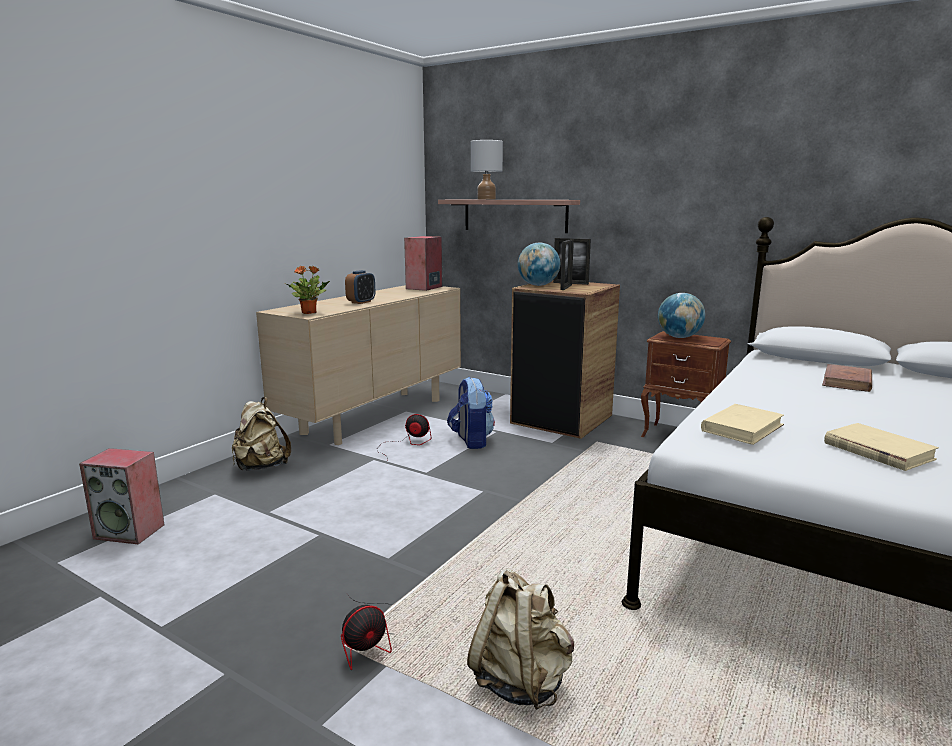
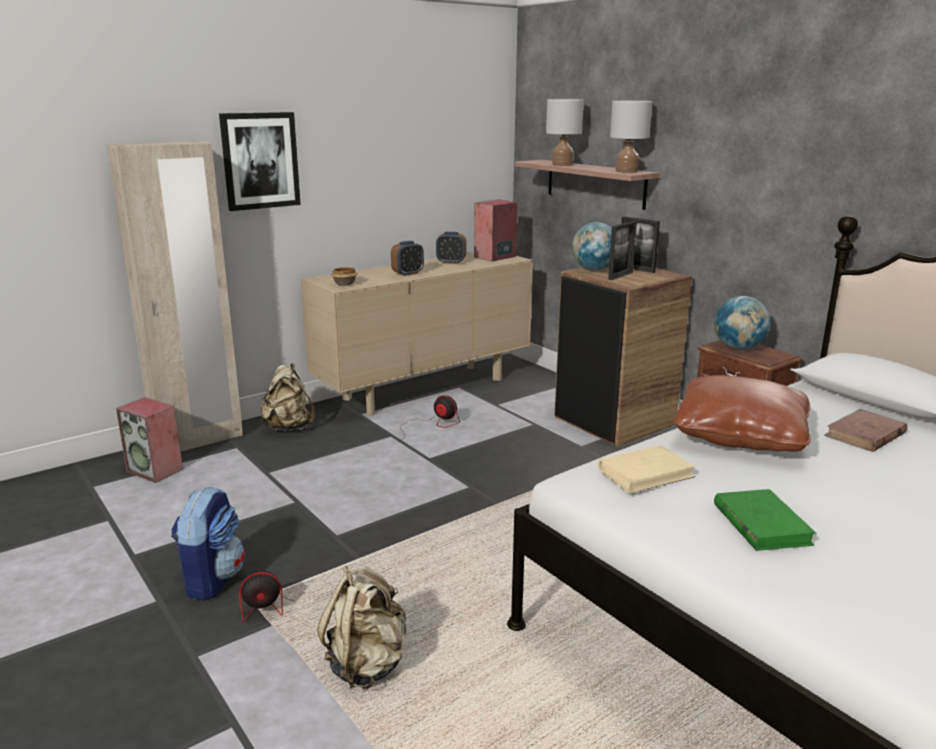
camera: 20 degrees right, 5 degrees up
(164, 493) = (198, 440): none -> beige wardrobe
(214, 188) = (260, 161): none -> picture
(309, 312) = (344, 284): potted plant -> bowl
(390, 293) = (451, 262): none -> alarm clock
(471, 441) = (498, 431): backpack -> backpack (212, 579)
(553, 199) = (626, 171): none -> grey table lamp
(765, 393) = (739, 435): none -> brown pillow
(877, 451) = (761, 524): beige book -> green book

